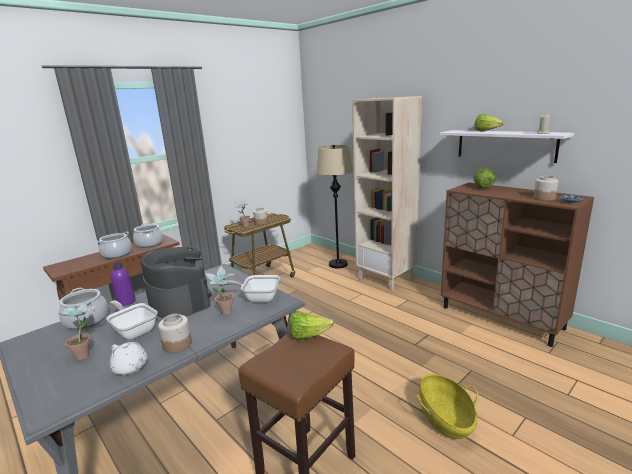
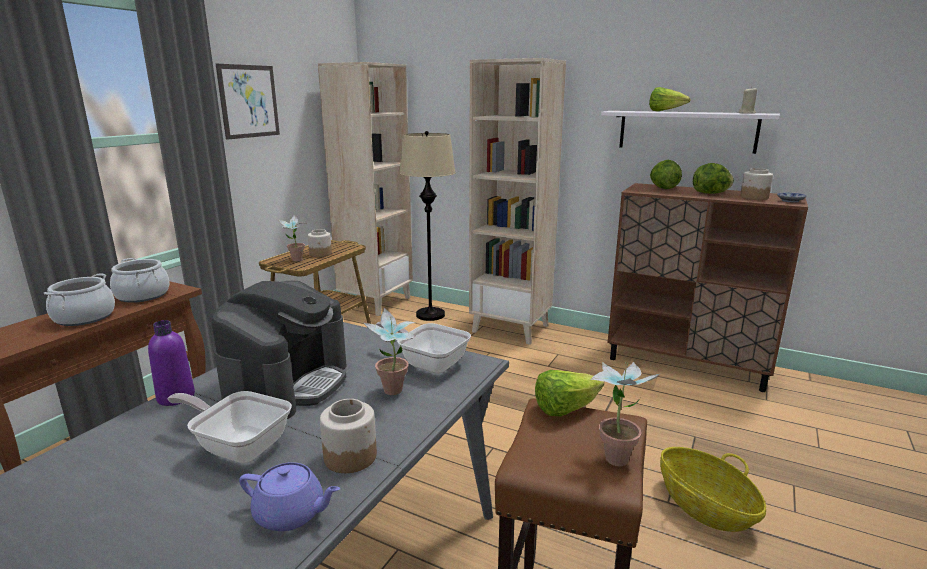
camera: 20 degrees left, 0 degrees up
(86, 320) = (112, 441): cooking pot -> none
(87, 353) = (167, 504): potted plant -> potted plant (616, 454)
(131, 367) = (291, 514): white teapot -> purple teapot
(179, 301) = (288, 384): coffee machine -> coffee machine turned 75 degrees clockwise
(225, 131) = (249, 101): none -> picture
(258, 298) = (428, 363): frying pan -> frying pan turned 45 degrees clockwise
(309, 253) = (376, 302): none -> beige bookcase
(514, 193) = (711, 193): none -> lettuce

